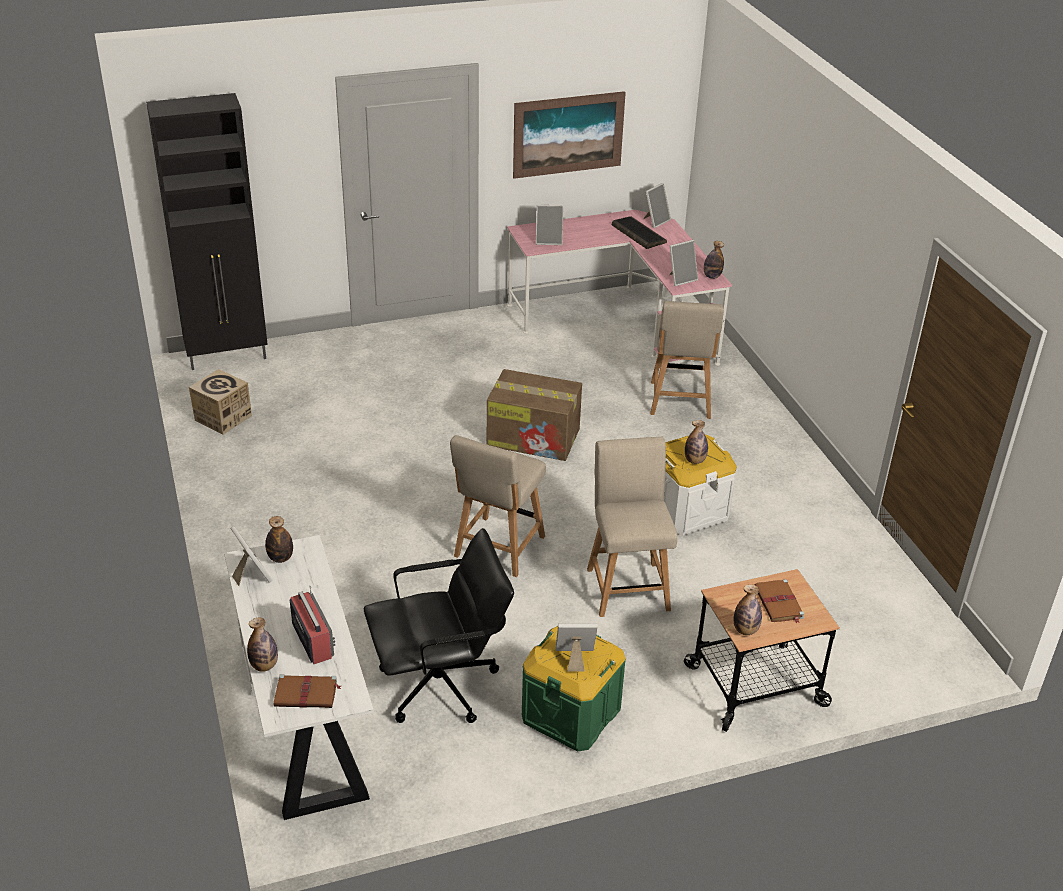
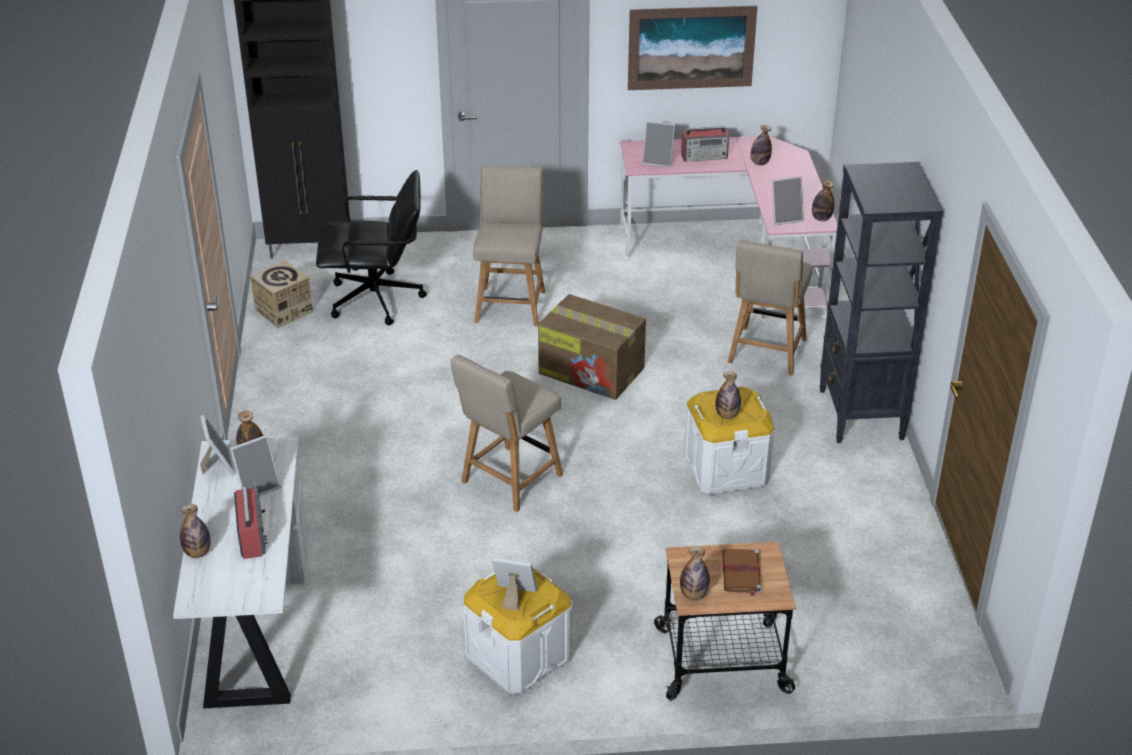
camera: 15 degrees right, 0 degrees up
(307, 694) = (226, 585): brown book -> none
(440, 685) = (399, 607): black office chair -> black office chair (376, 300)
(571, 714) = (518, 656): green storage box -> white storage box
(588, 232) = (705, 156): none -> radio
(627, 586) = (628, 538): beige chair -> beige chair (510, 304)
(638, 234) = (759, 163): keyboard -> bottle
(655, 221) = (786, 151): picture frame -> picture frame (258, 487)
(782, 446) = (860, 415): none -> black bookcase

